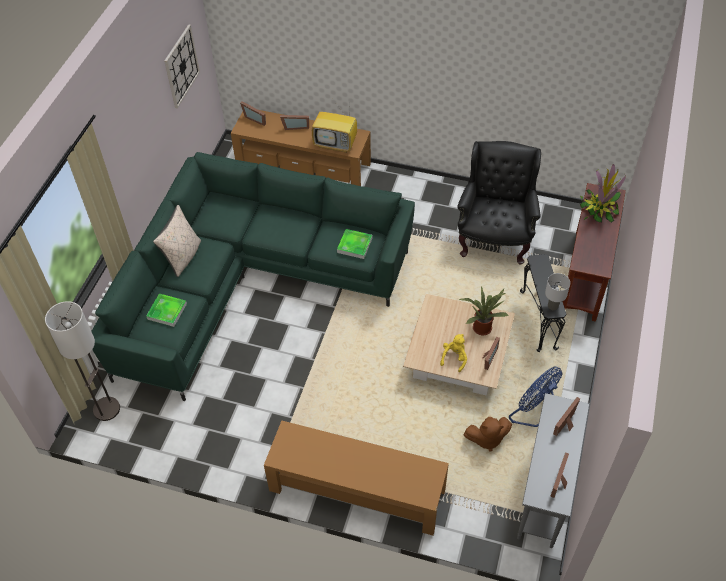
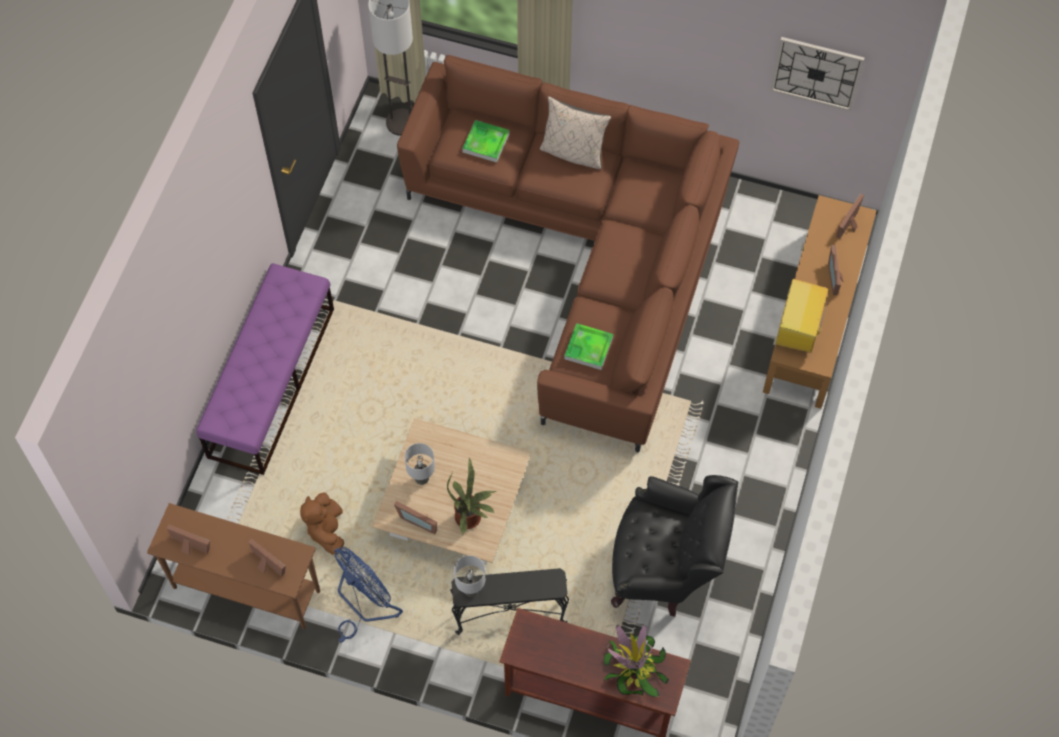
camera: 90 degrees right, 10 degrees up
(248, 282) = (587, 256): green sofa -> brown sofa
(357, 489) = (272, 381): brown tv stand -> purple bench
(454, 358) = (422, 479): yellow plush toy -> white table lamp
(545, 493) = (245, 590): grey console table -> brown console table

